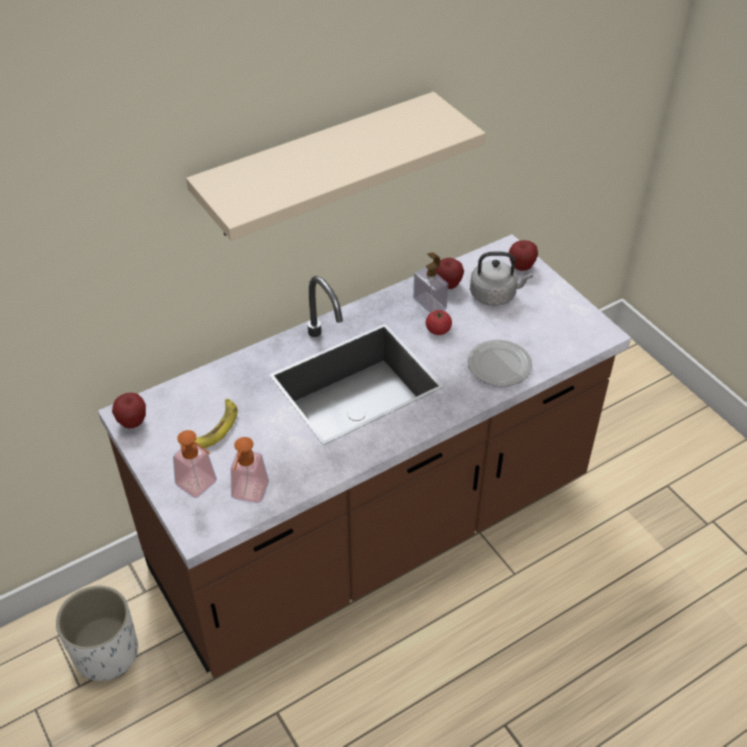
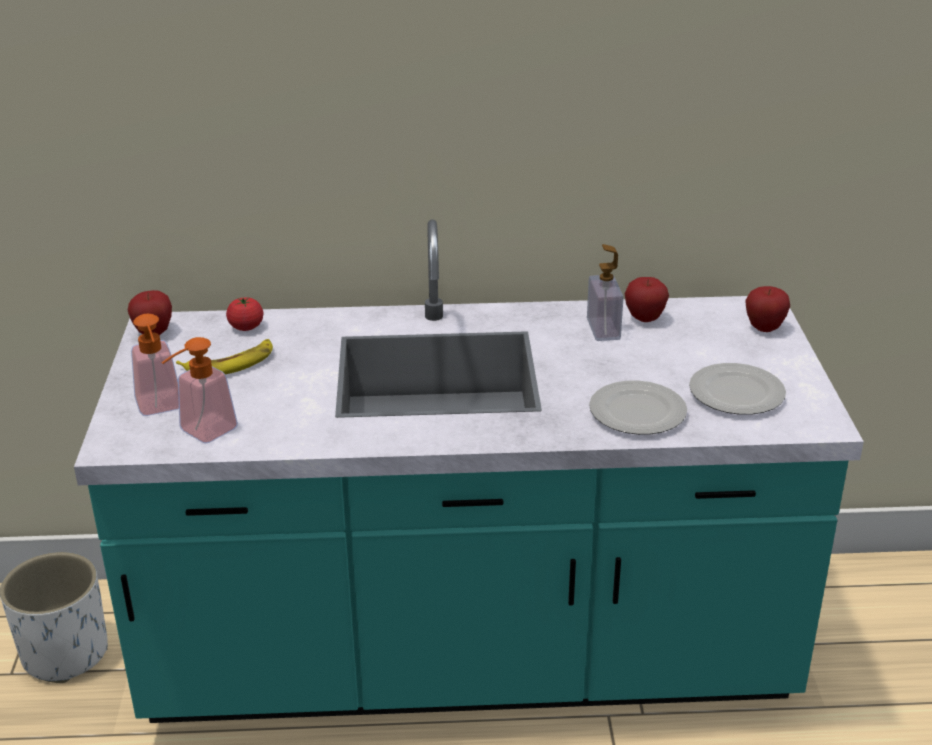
camera: 30 degrees right, 15 degrees down
(317, 166) = (468, 73): beige shelf -> none
(373, 530) = (468, 655): brown counter -> turquoise counter
(438, 330) = (589, 356): tomato -> tomato (246, 327)
(495, 295) = (700, 345): grey kettle -> none
(542, 328) = (735, 394): none -> plate

